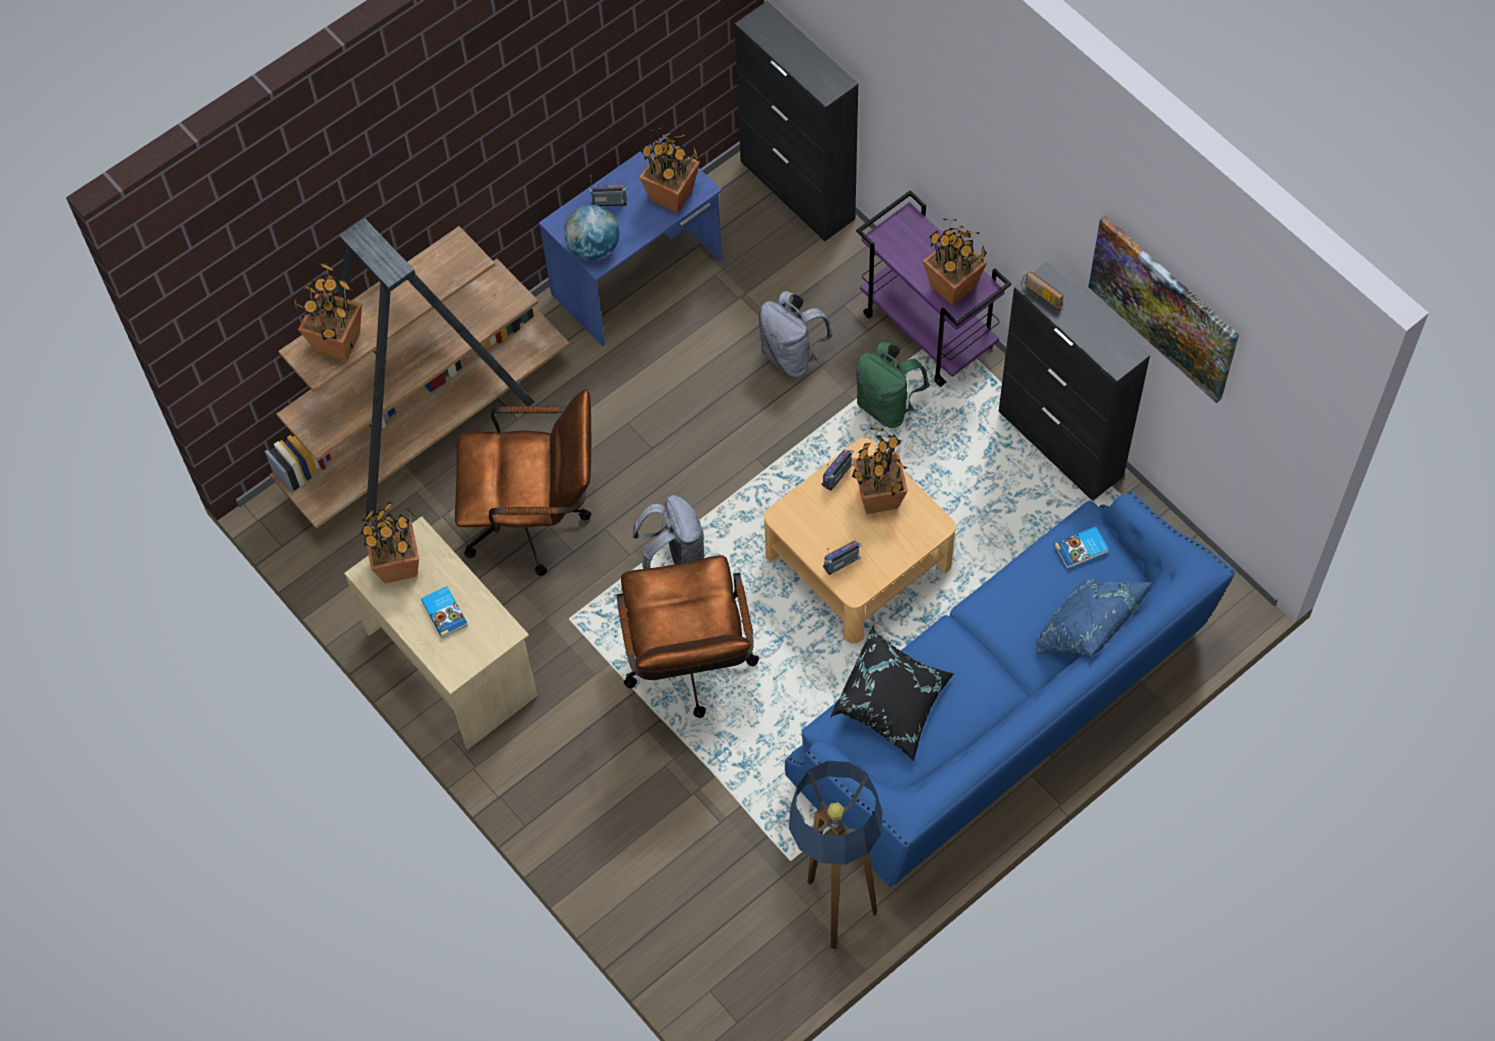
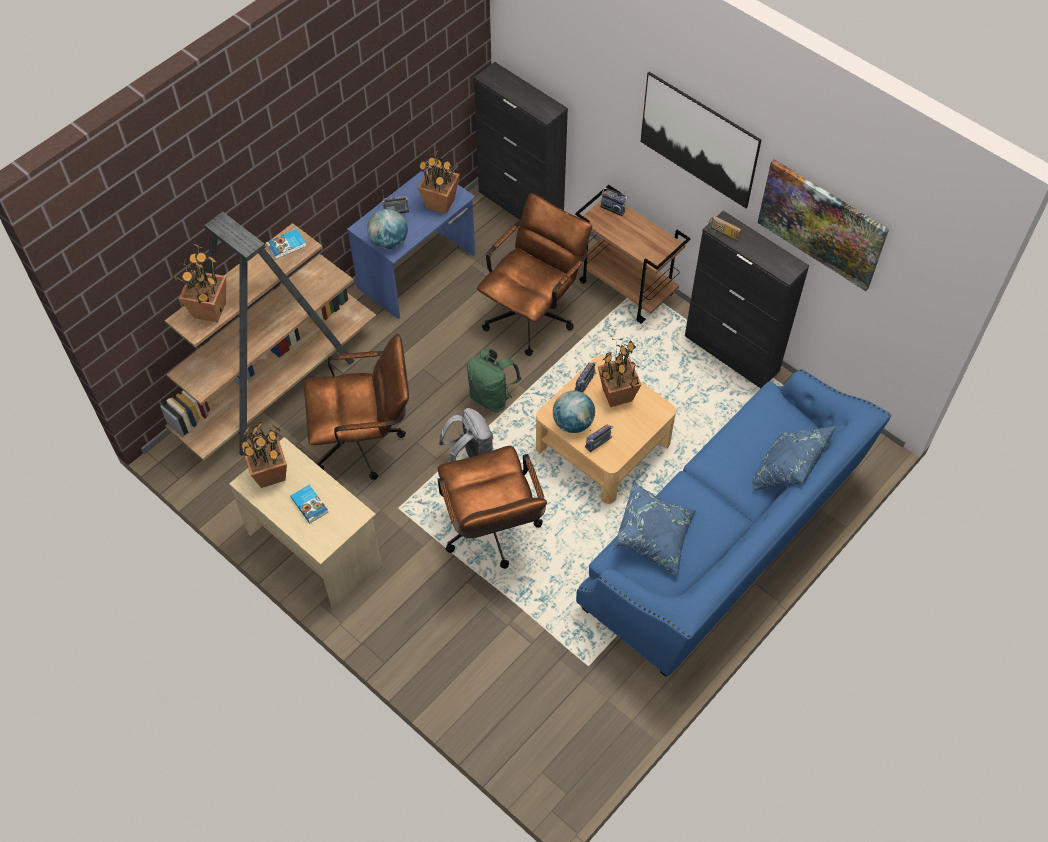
camera: 10 degrees left, 5 degrees down
(791, 355) = (533, 313): grey backpack -> brown office chair
(812, 531) = (573, 423): none -> globe
(834, 908) = (626, 697): floor lamp -> none
(887, 406) = (606, 340): green backpack -> green backpack (492, 397)
(892, 703) = (654, 537): black pillow -> blue pillow
(912, 225) = (613, 208): none -> radio
(929, 331) = (627, 288): purple cart -> brown cart
(953, 287) = (649, 246): potted plant -> none
(1017, 167) = (698, 140): none -> picture
(1081, 549) = (771, 414): book -> book (287, 246)

